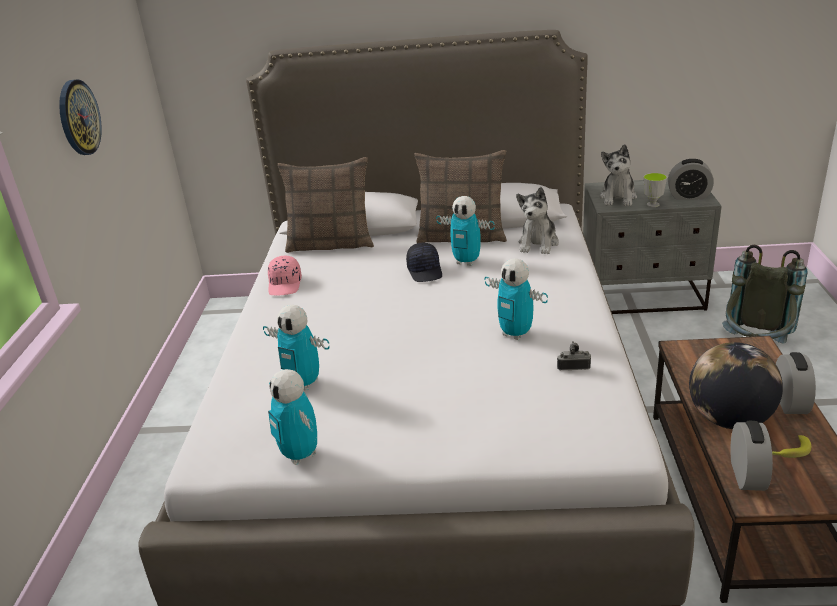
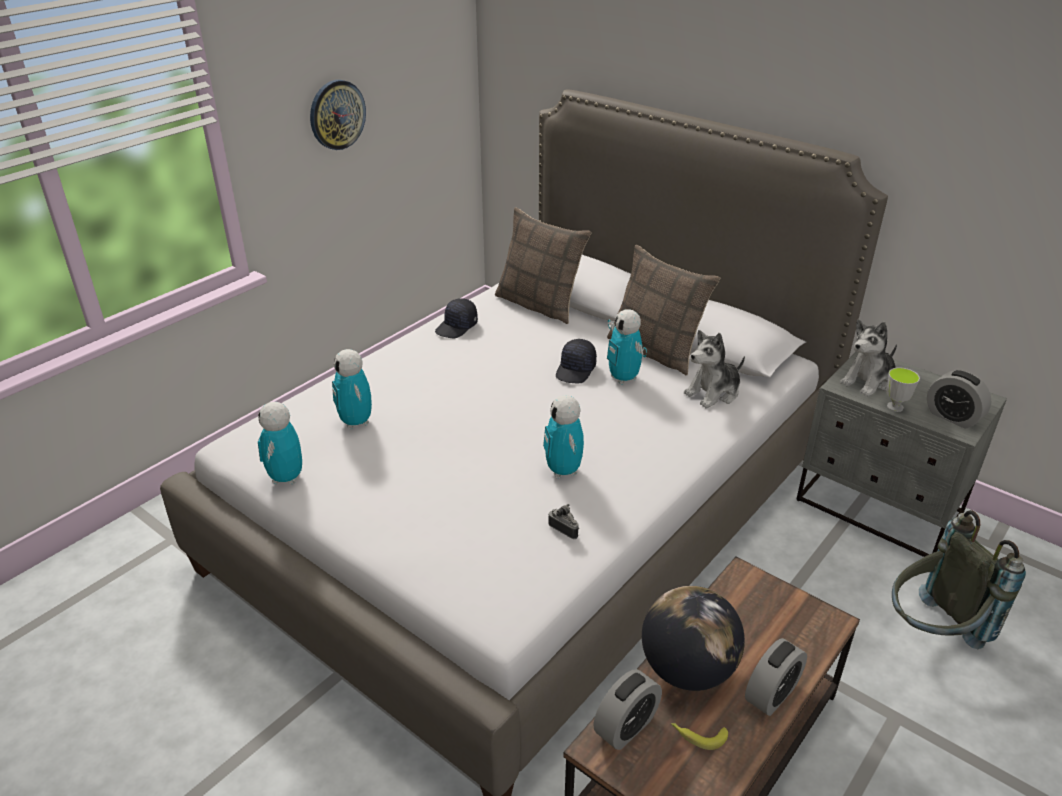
camera: 35 degrees right, 5 degrees up
(285, 285) = (457, 327): pink cap -> black cap

